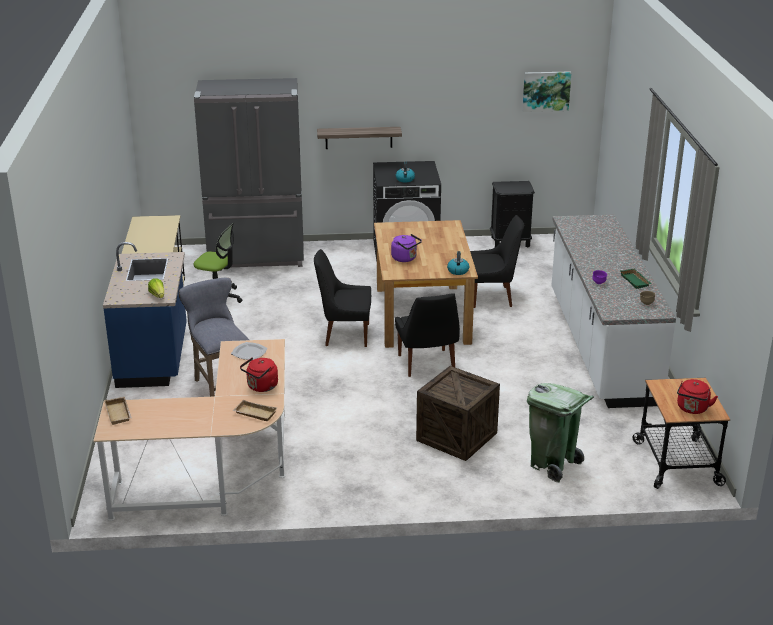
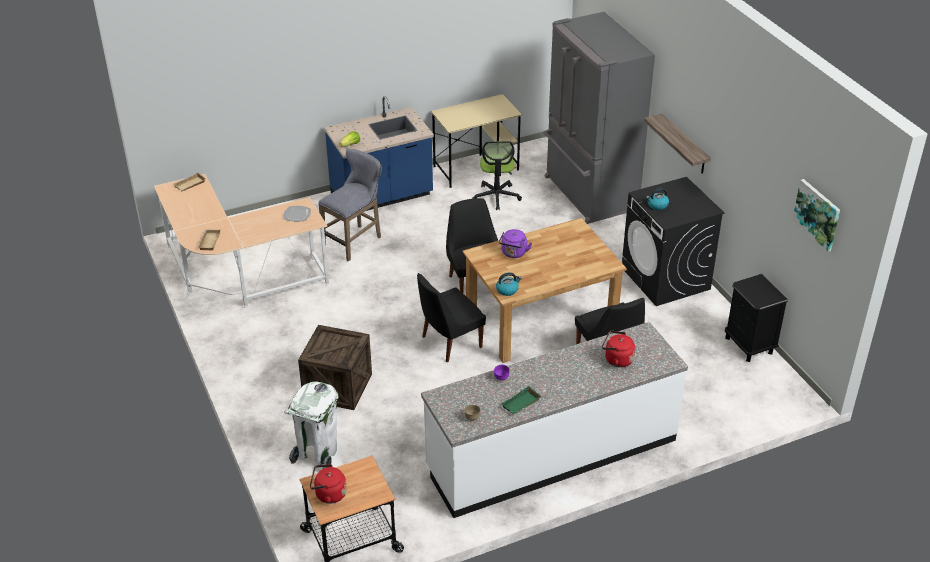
camera: 70 degrees right, 10 degrees up
(261, 387) = (247, 234): red kettle -> red kettle (617, 359)
(552, 464) = (317, 455): green trash can -> white trash can

